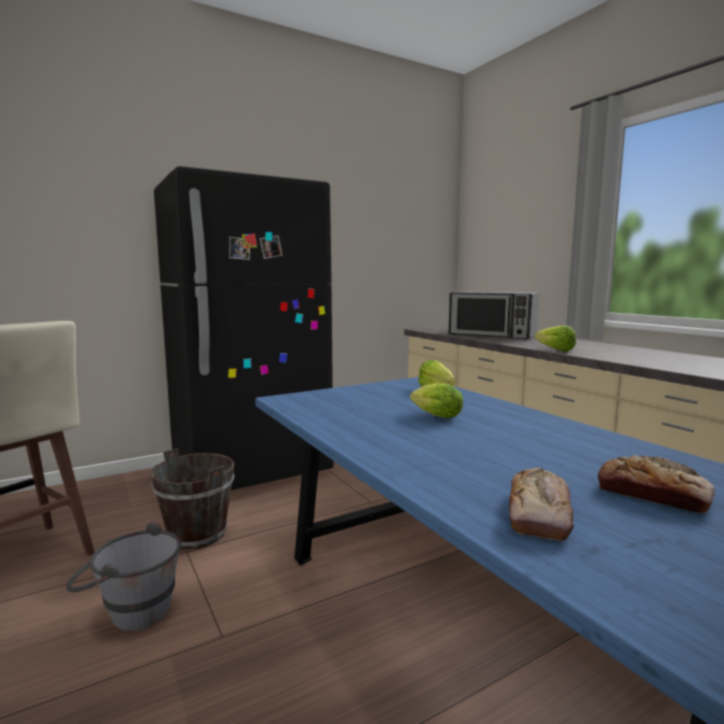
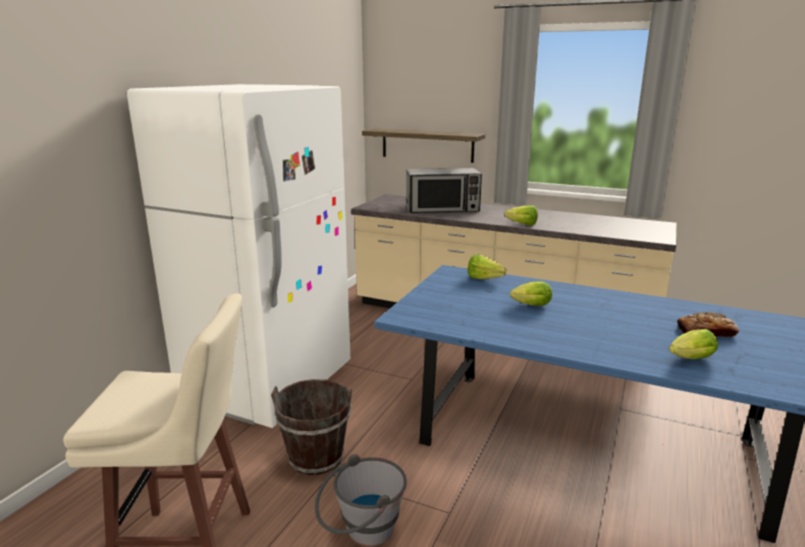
camera: 35 degrees left, 10 degrees up
(251, 469) = (269, 384): black fridge -> white fridge
(508, 274) = (427, 145): none -> shelf
(539, 514) = (689, 359): bread -> lettuce

